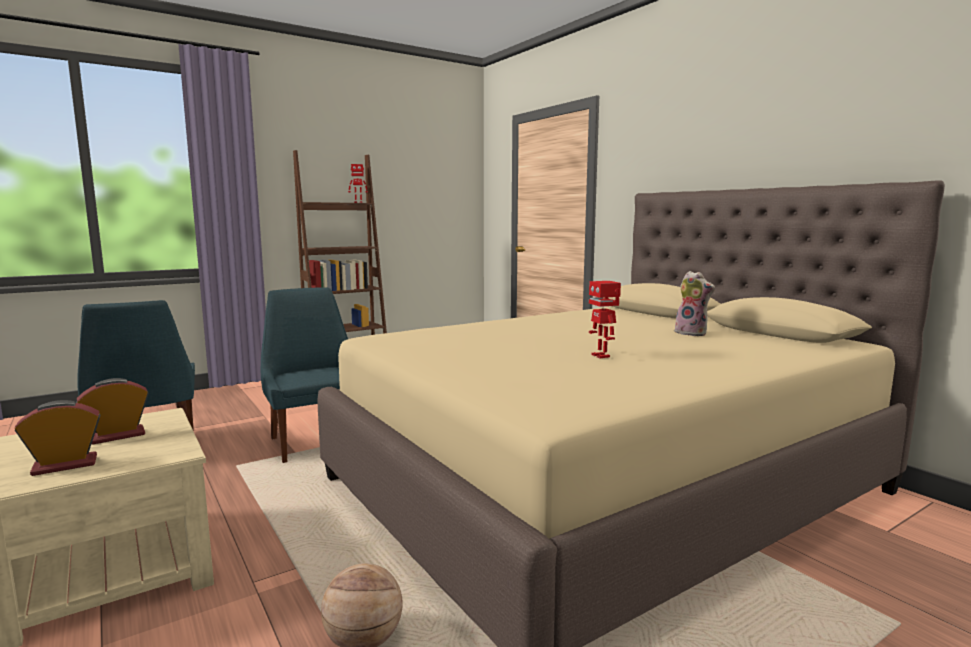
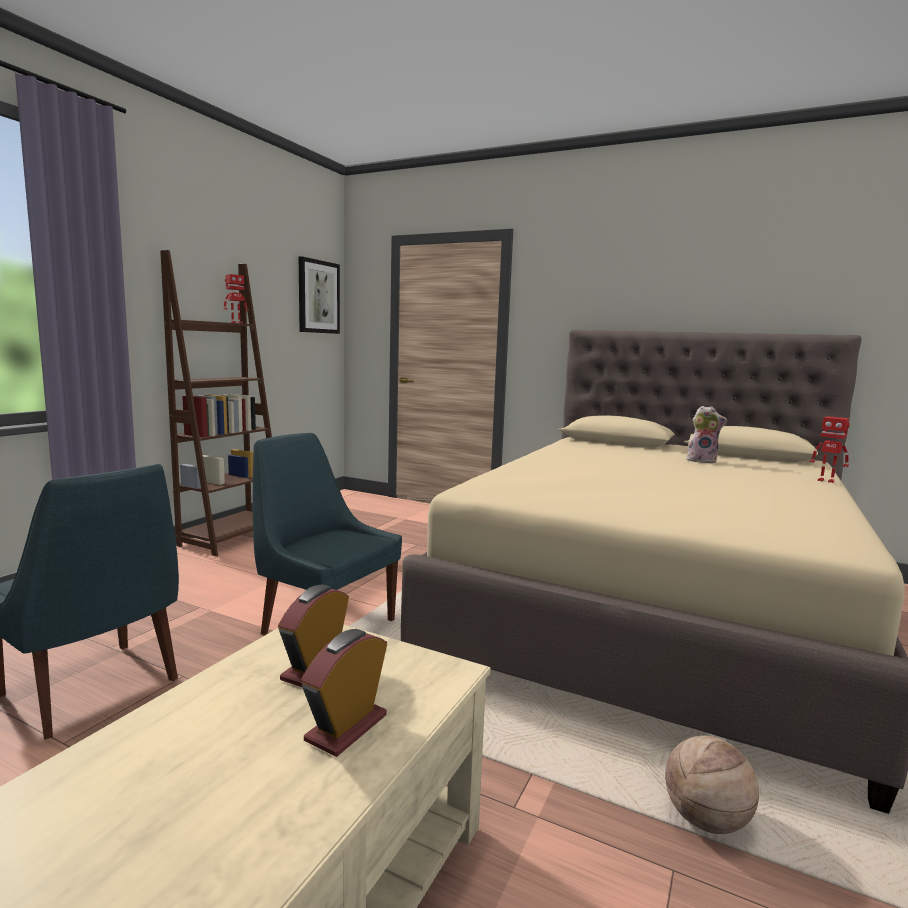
camera: 30 degrees left, 0 degrees up
(452, 177) = (318, 297): none -> picture
(601, 356) = (712, 488): toy robot -> toy robot (826, 480)

